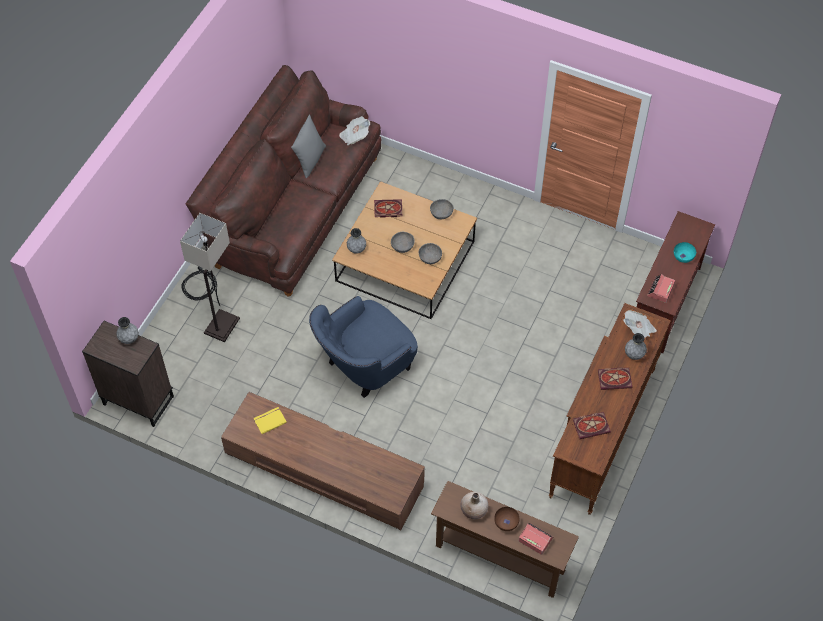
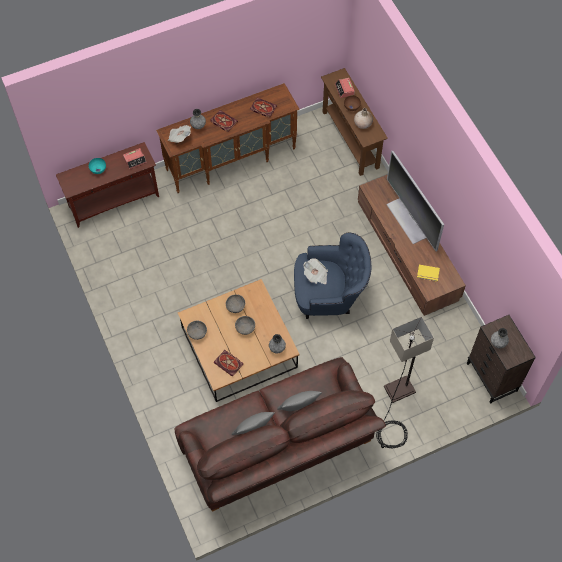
camera: 140 degrees left, 5 degrees up
(286, 201) = (299, 408): none -> grey pillow
(338, 464) = (407, 220): none -> television
(354, 136) = (204, 426): newspaper -> newspaper (316, 275)

